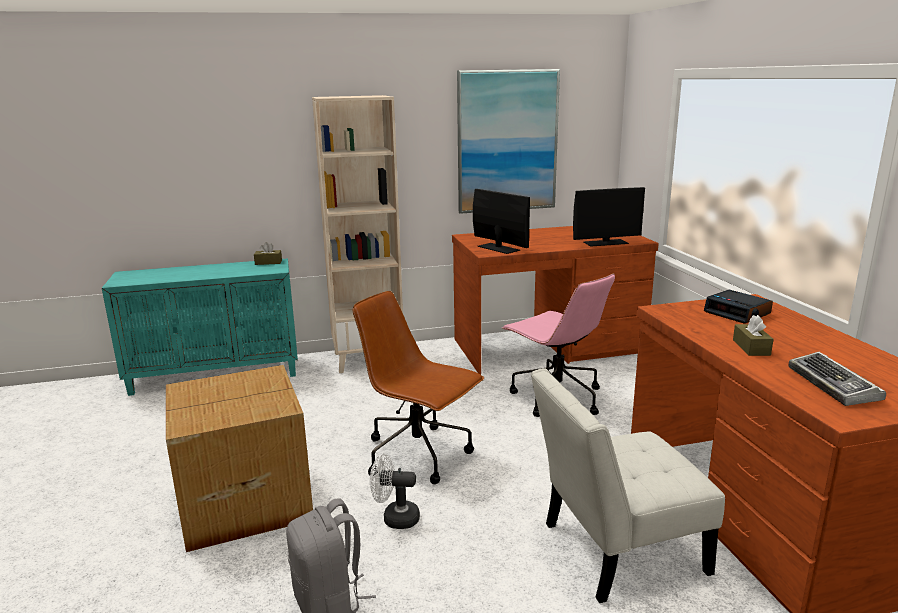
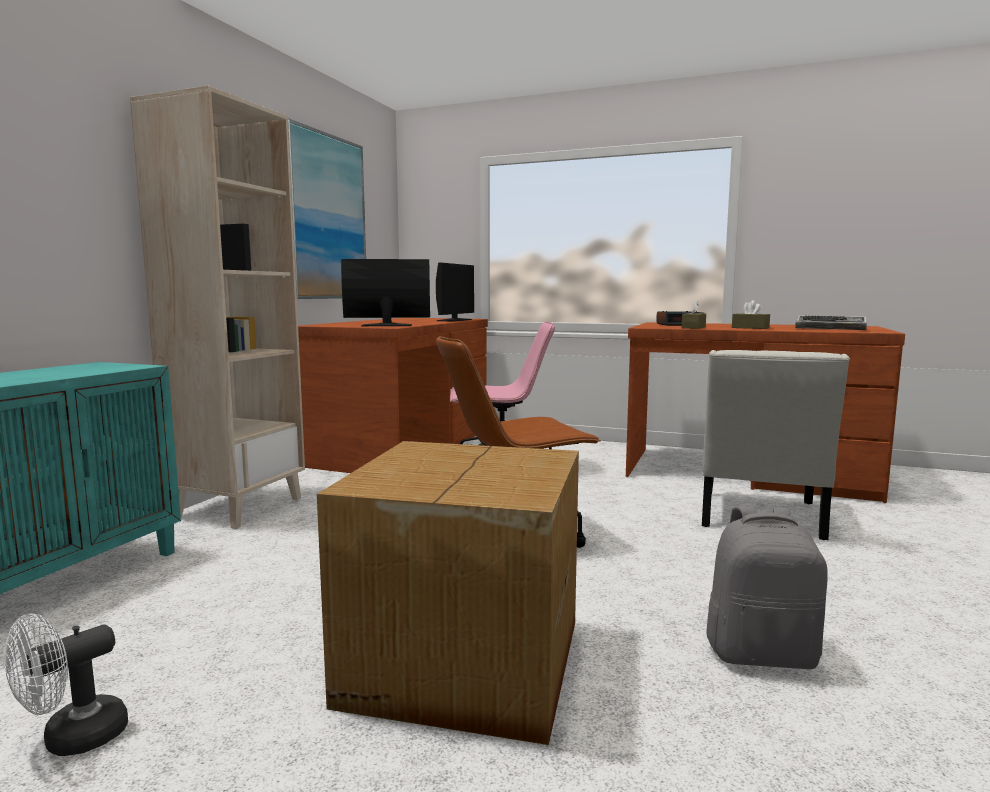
camera: 55 degrees left, 10 degrees down
(268, 262) = (83, 365): brown tissue box -> brown tissue box (693, 327)
(395, 518) = (624, 580): white fan -> white fan (72, 739)

